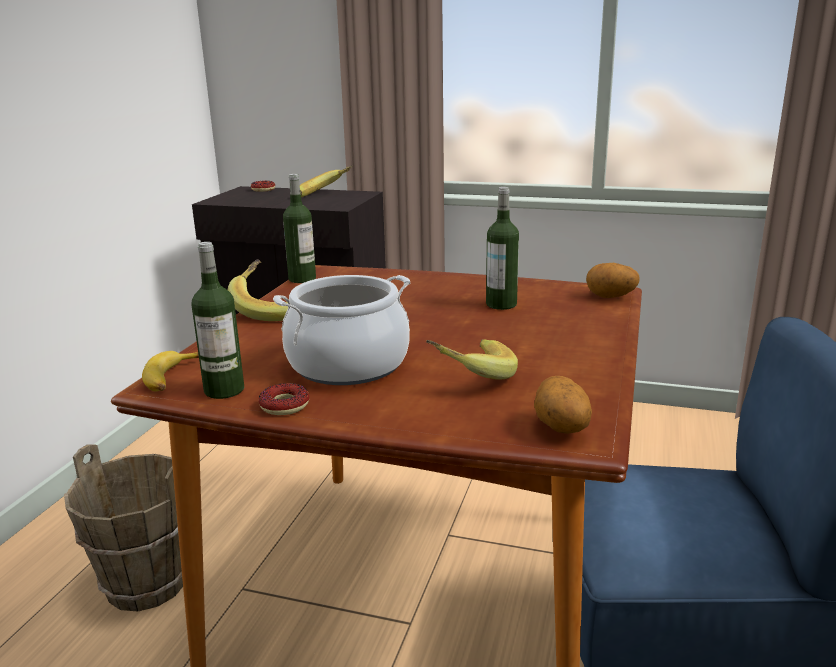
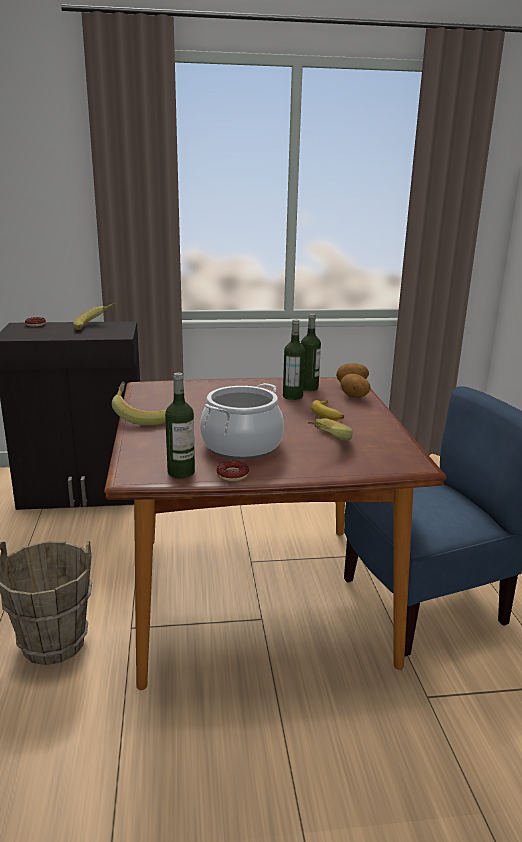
camera: 25 degrees left, 0 degrees up
(170, 379) = (133, 471): banana -> banana (328, 414)
(302, 279) = (137, 393): bottle -> bottle (308, 388)
(560, 429) = (399, 462): potato -> potato (354, 397)

